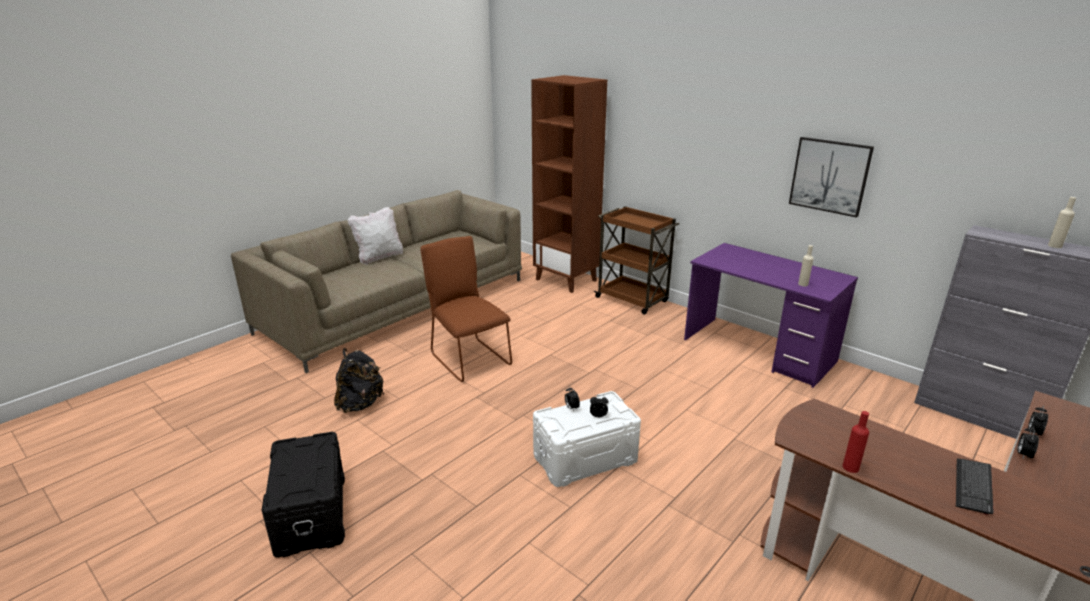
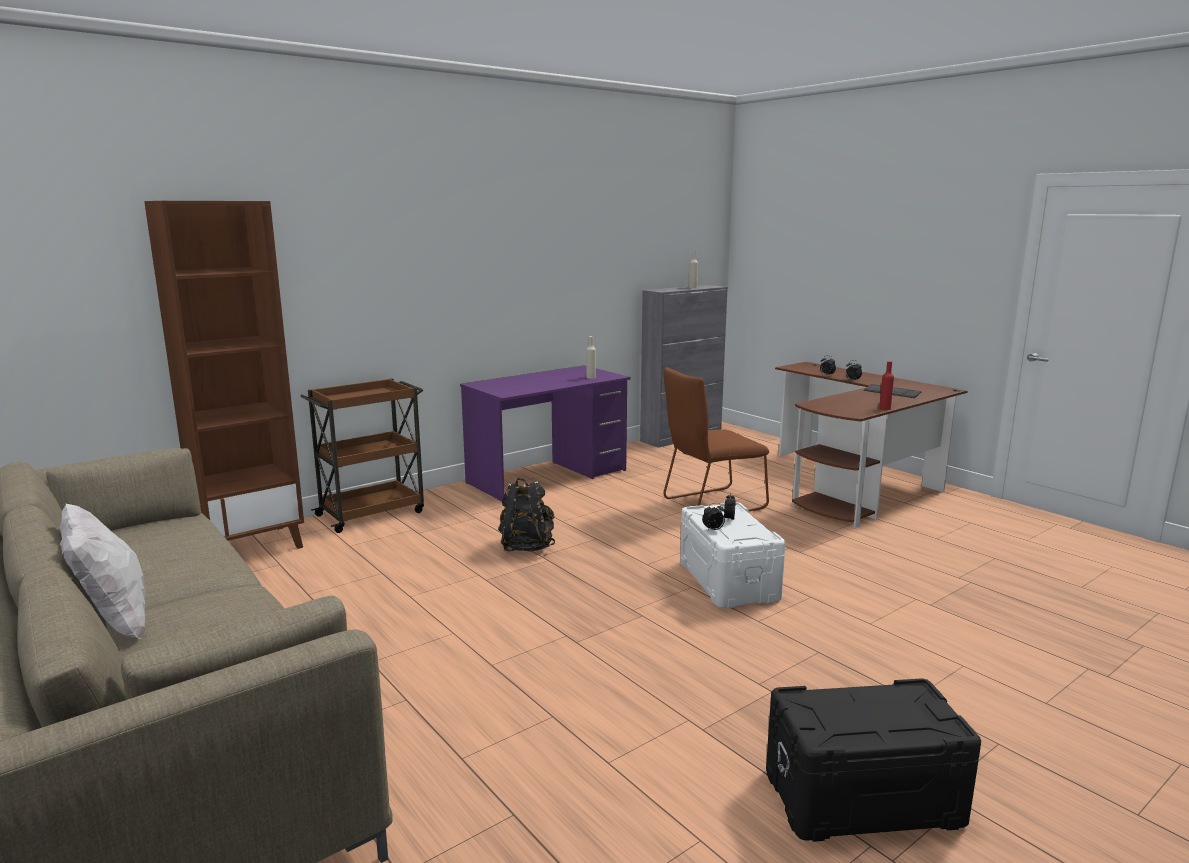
camera: 80 degrees left, 10 degrees down
(360, 404) = (556, 762): black backpack -> black backpack (526, 546)
(468, 358) = (453, 644): brown chair -> brown chair (710, 504)
(829, 176) = (541, 277): picture -> none

